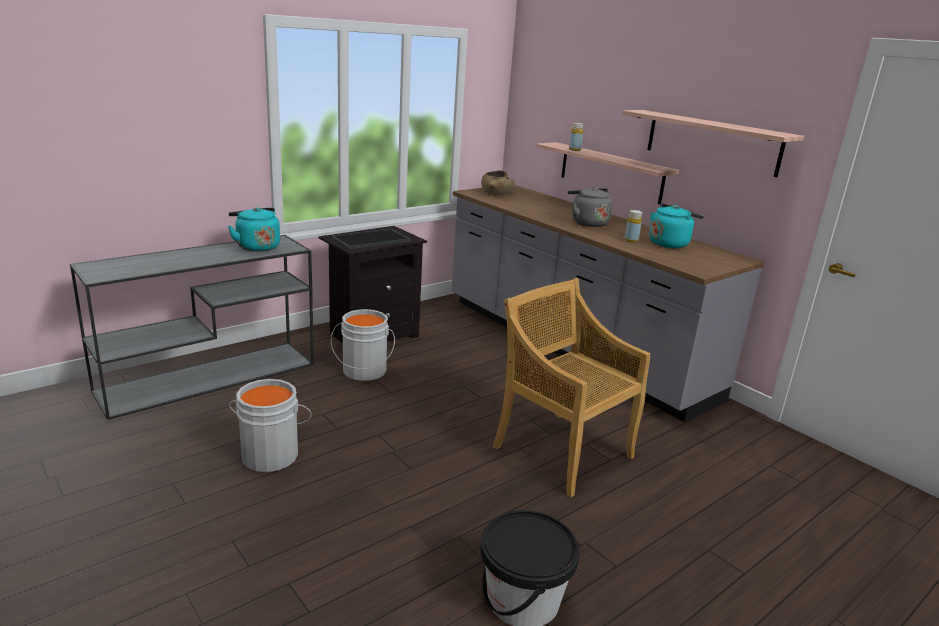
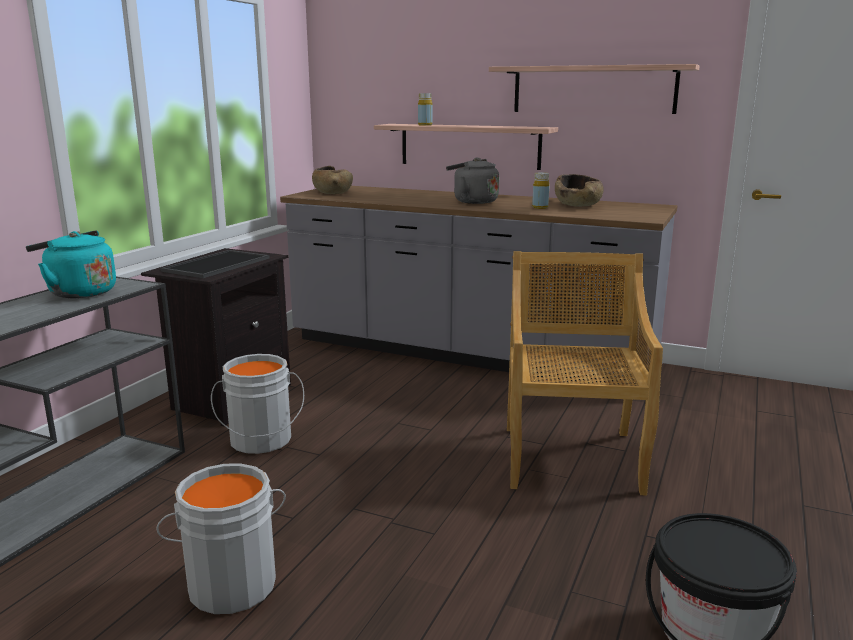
camera: 25 degrees left, 5 degrees down
(561, 451) = (571, 457): beige chair -> beige chair turned 75 degrees clockwise
(670, 243) = (578, 205): turquoise kettle -> brown bowl

